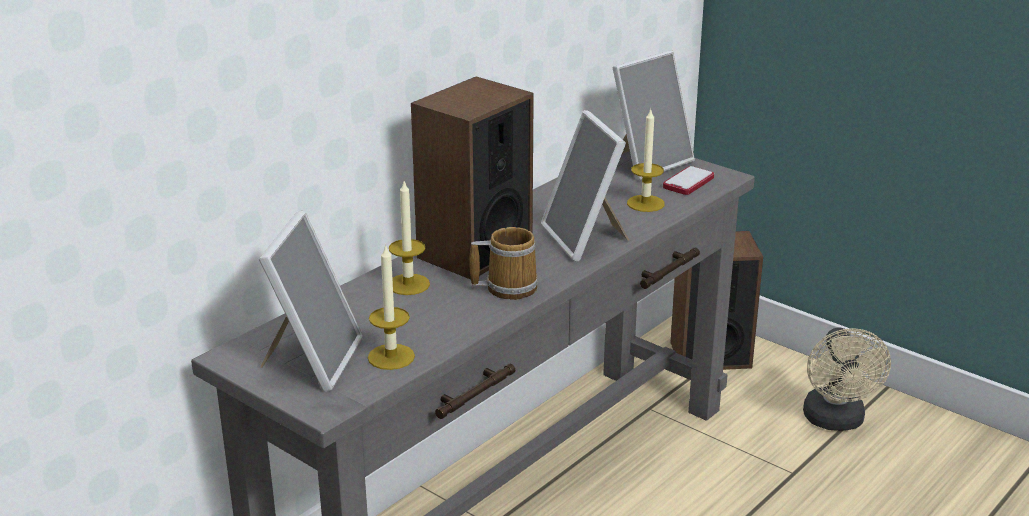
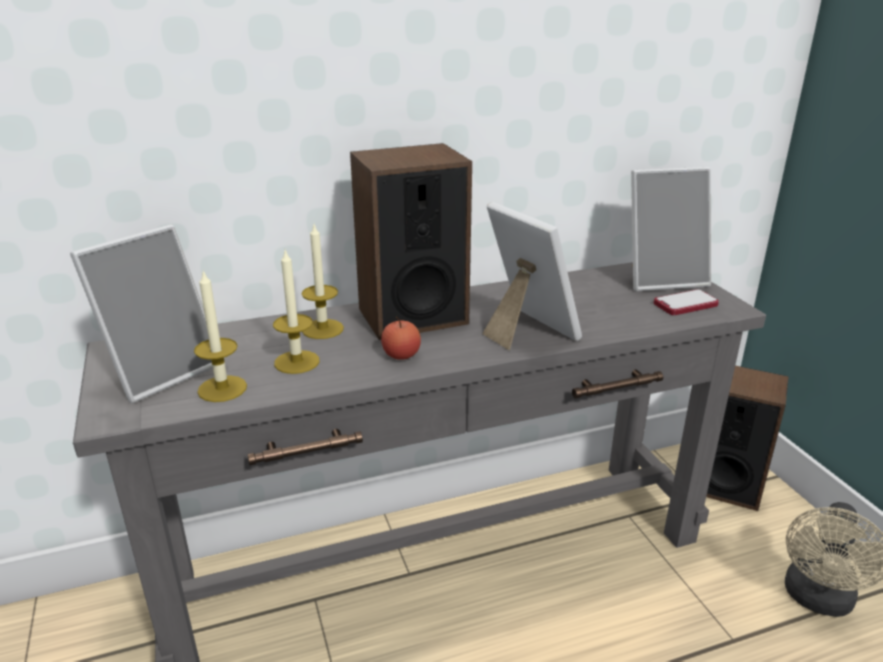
camera: 30 degrees right, 0 degrees up
(508, 287) = (401, 355): mug -> apple
(586, 239) = (525, 331): picture frame -> picture frame turned 135 degrees clockwise
(645, 203) = (620, 313): candle -> candle (297, 362)

